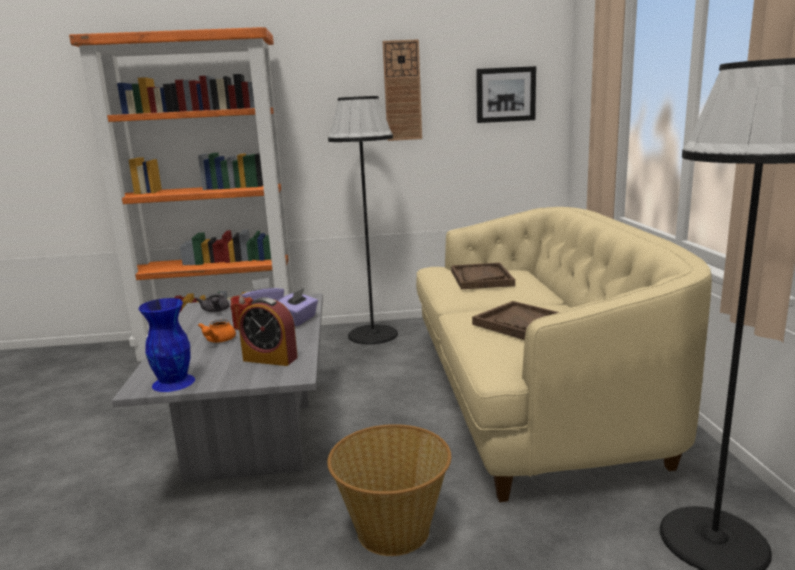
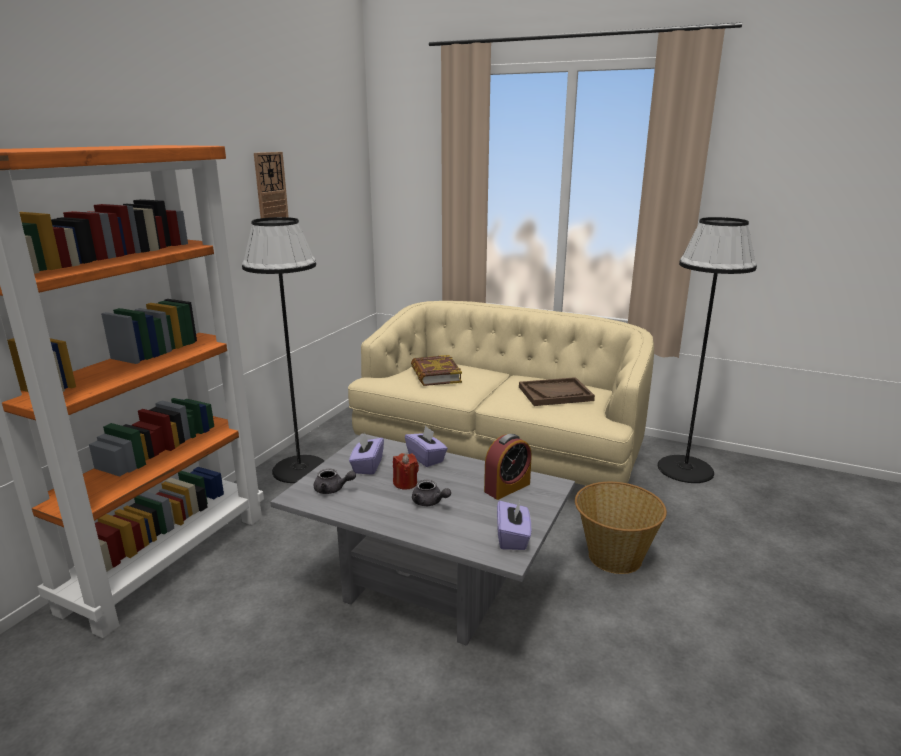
camera: 60 degrees left, 5 degrees up
(174, 382) = (513, 538): blue vase -> purple tissue box
(218, 341) = (429, 502): orange teapot -> grey teapot
(481, 278) = (435, 375): brown tray -> book
(505, 94) = (338, 204): picture -> none

